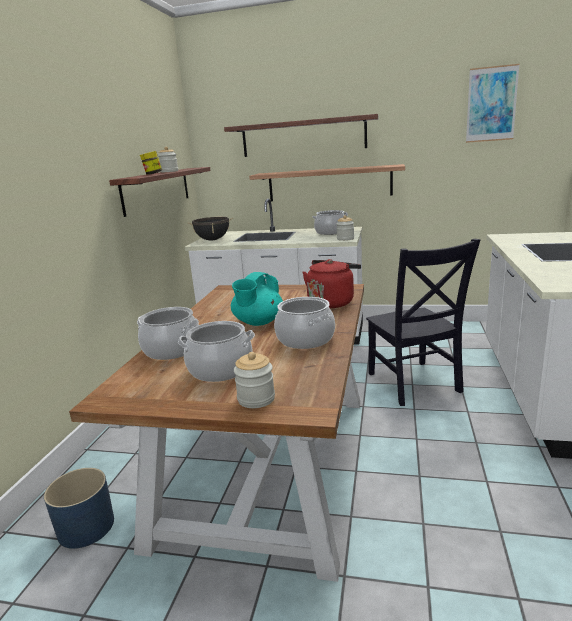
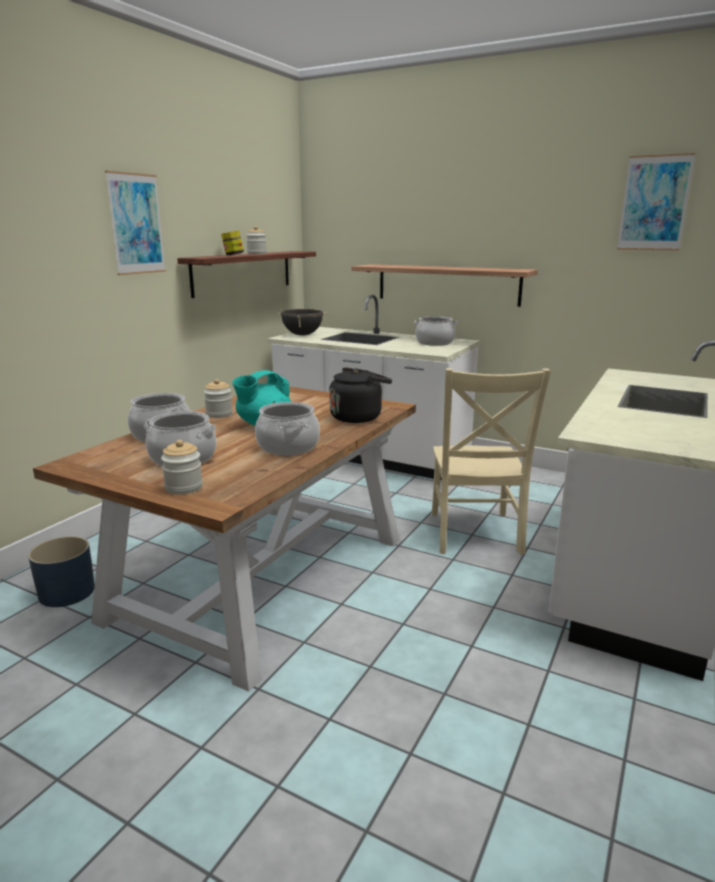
camera: 15 degrees right, 0 degrees up
(74, 149) = (136, 224): none -> picture
(303, 137) = (423, 226): shelf -> none
(332, 302) = (358, 417): red kettle -> black kettle
(345, 239) = (439, 352): jar -> jar (219, 414)
(414, 384) = (474, 535): black chair -> beige chair

